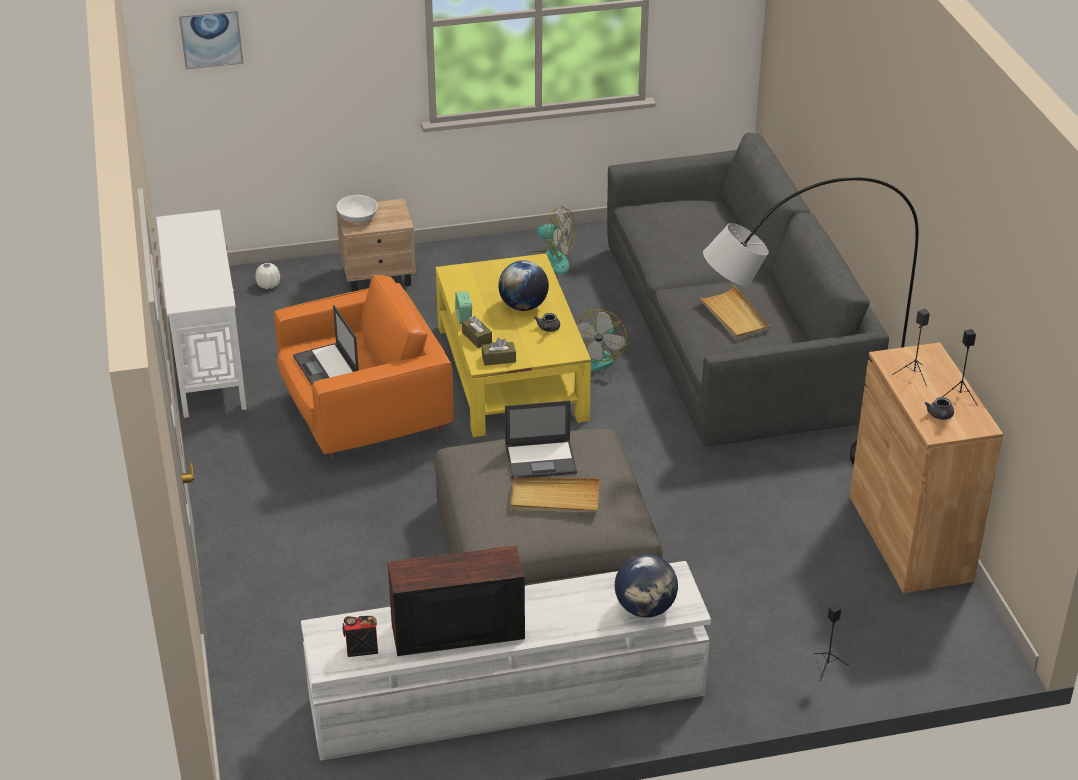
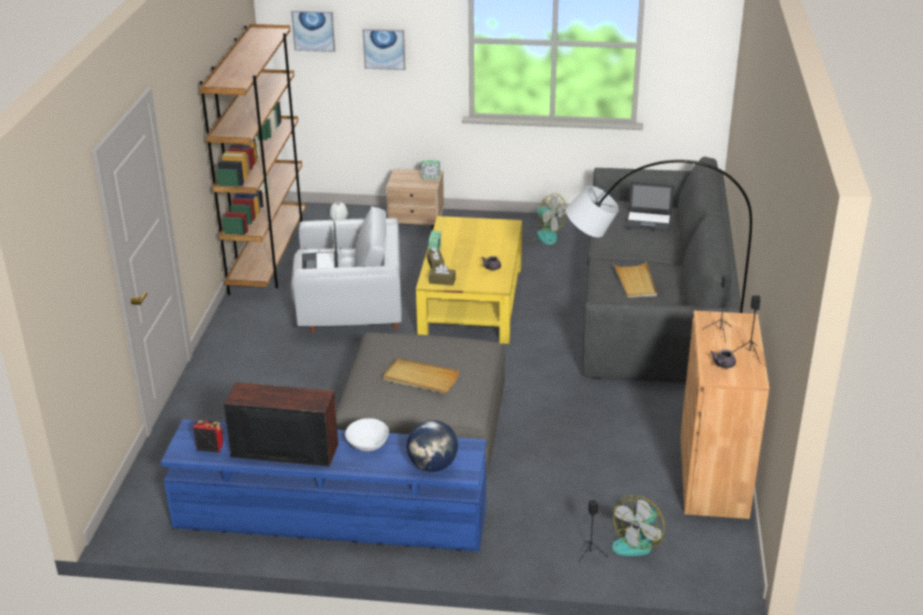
camera: 20 degrees right, 5 degrees down
(209, 362) = (269, 258): white console table -> brown bookcase
(311, 49) = (384, 48): none -> picture
(357, 218) = (402, 178): white bowl -> white bowl (367, 444)
(364, 417) = (349, 311): orange armchair -> white armchair
(394, 211) = (430, 177): none -> alarm clock
(507, 698) = (331, 518): white tv stand -> blue tv stand
(523, 306) = (482, 250): globe -> none
(541, 459) = (428, 351): laptop -> laptop (649, 221)
(597, 357) = (540, 303): fan -> fan (638, 541)

